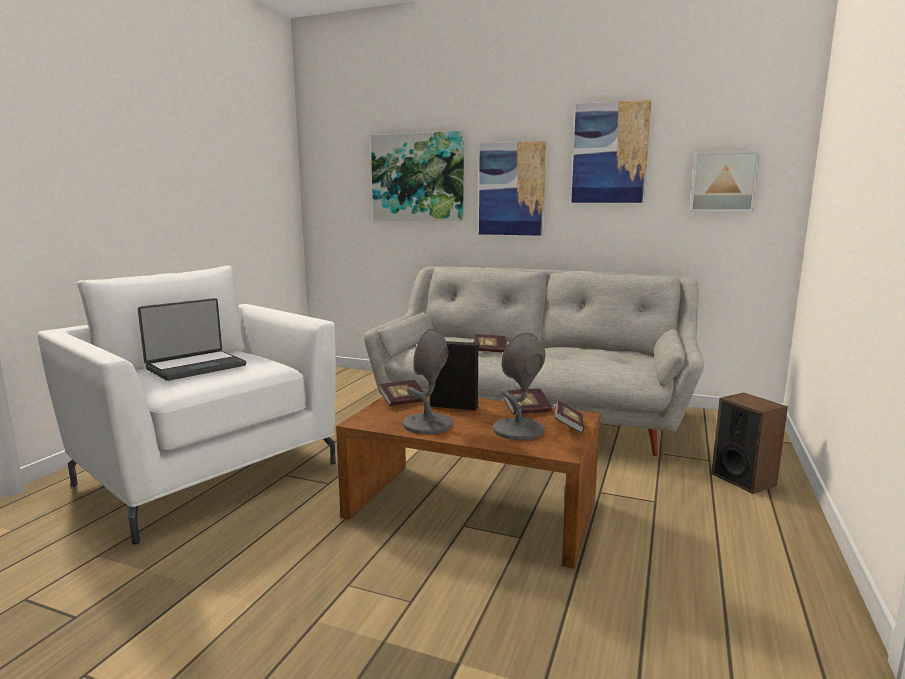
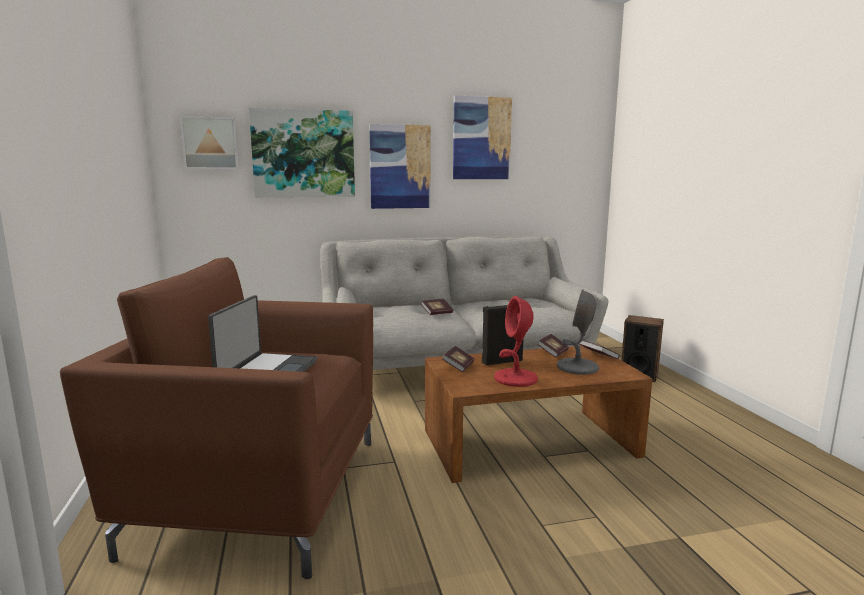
camera: 35 degrees left, 0 degrees up
(208, 472) = (258, 491): white armchair -> brown armchair
(427, 424) = (516, 378): grey table lamp -> red table lamp
(723, 182) = (560, 163): picture -> picture (210, 143)

